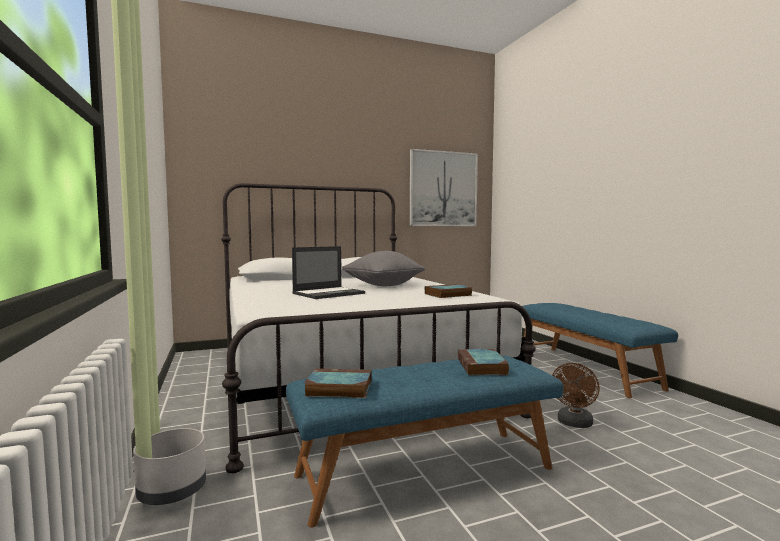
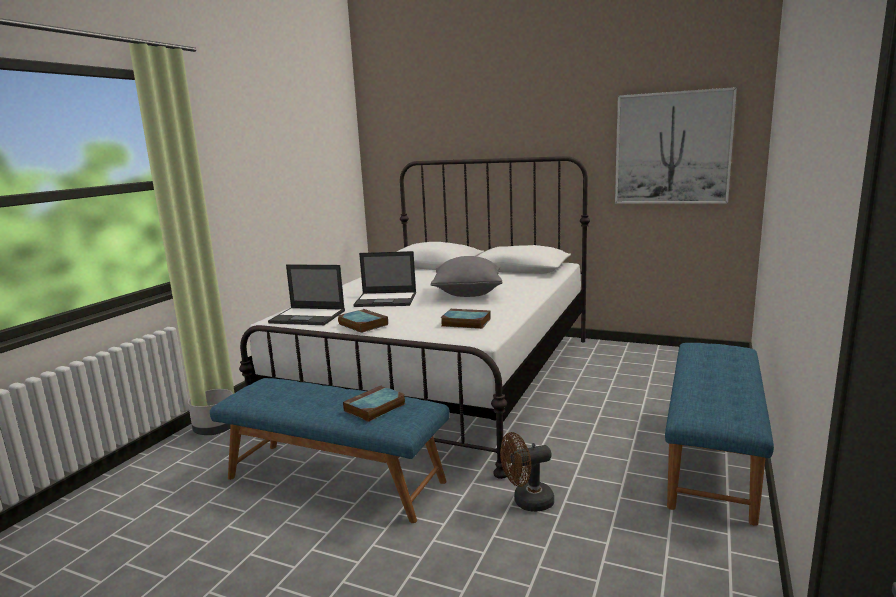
camera: 45 degrees right, 10 degrees up
(295, 308) = (308, 317): none -> laptop
(337, 388) = (256, 392): book -> book (362, 324)

